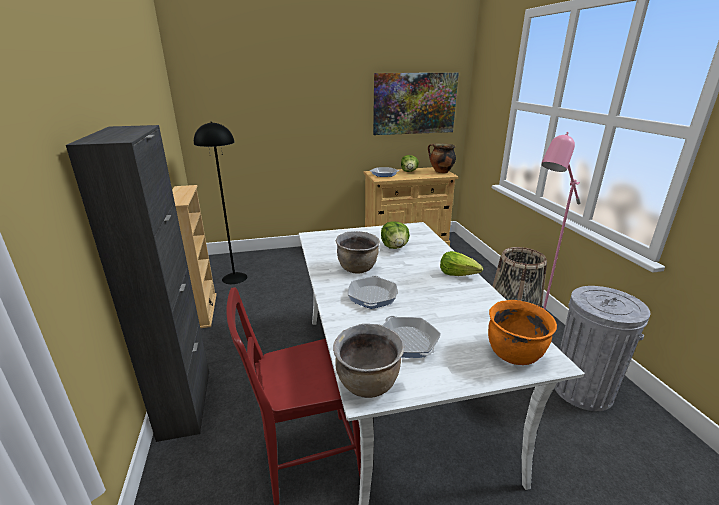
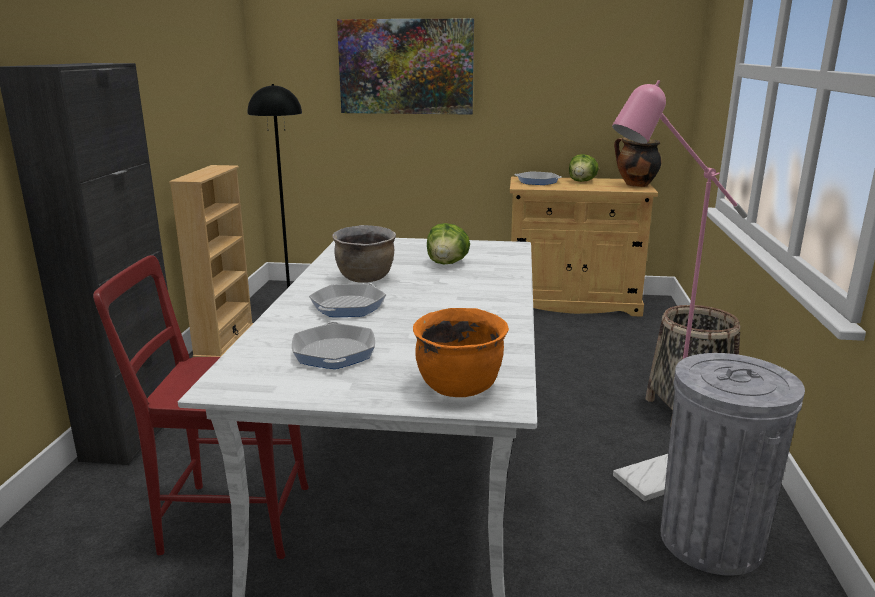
camera: 20 degrees right, 5 degrees down
(368, 384) = (235, 380): brown cooking pot -> none
(414, 103) = (600, 73): picture -> picture (406, 67)
(458, 274) = (499, 301): lettuce -> none

